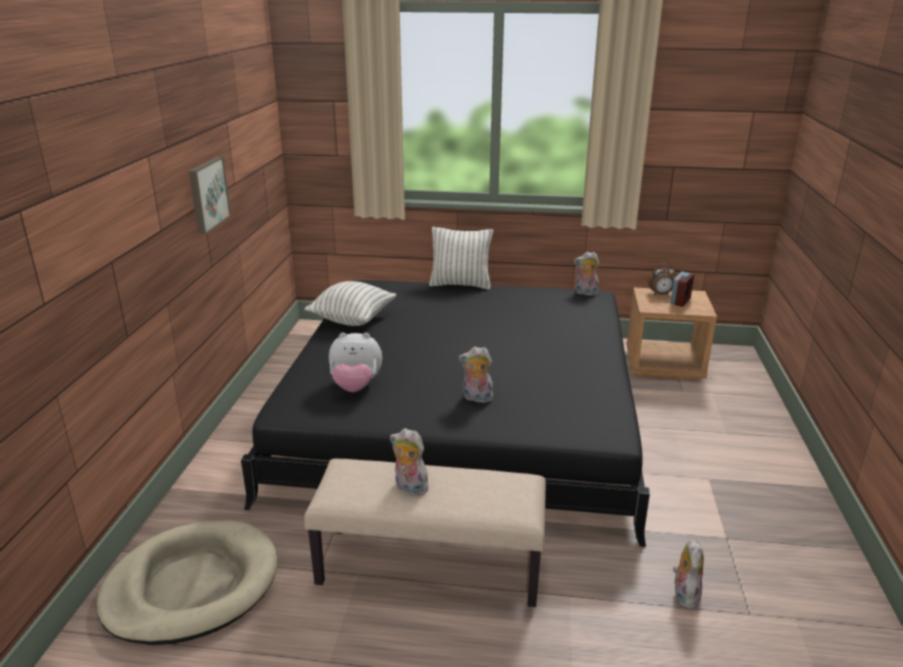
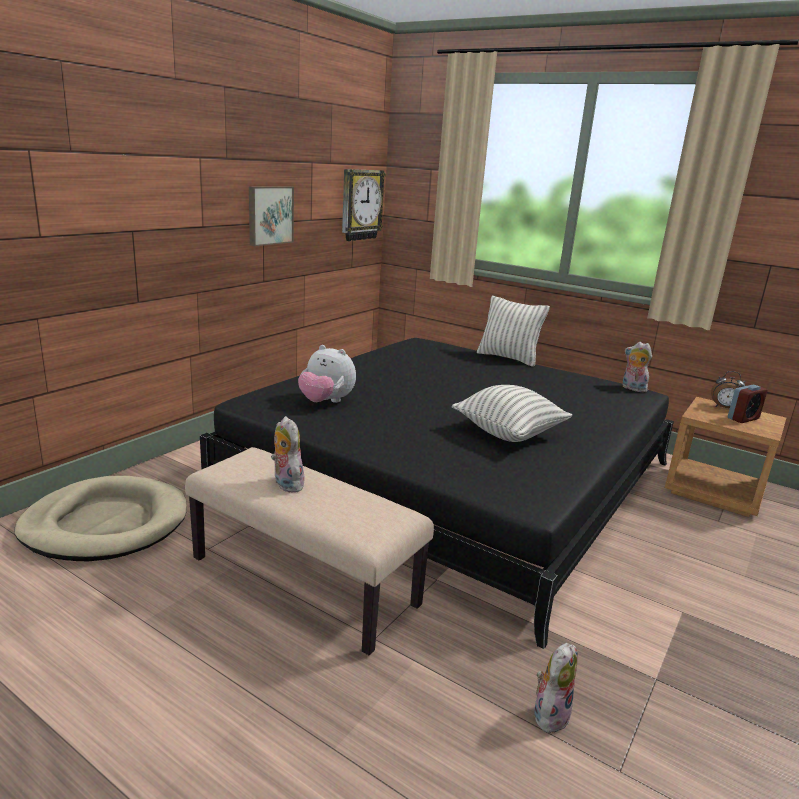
camera: 25 degrees right, 5 degrees down
(266, 151) = (360, 205): none -> wall clock
(352, 319) = (380, 360): pillow -> pillow (508, 433)
(476, 398) = (424, 437): plush toy -> none

